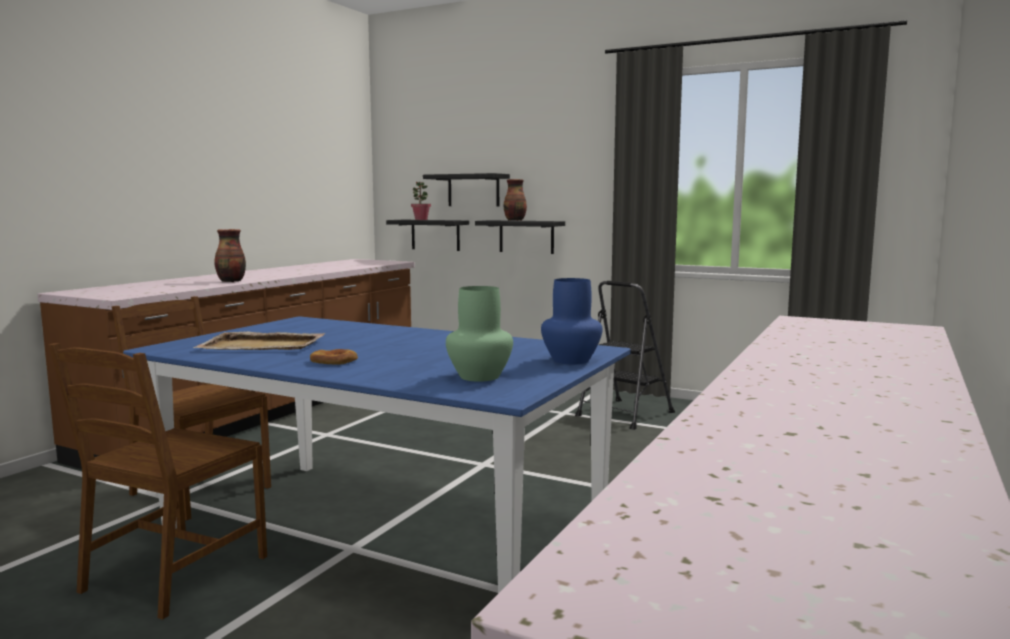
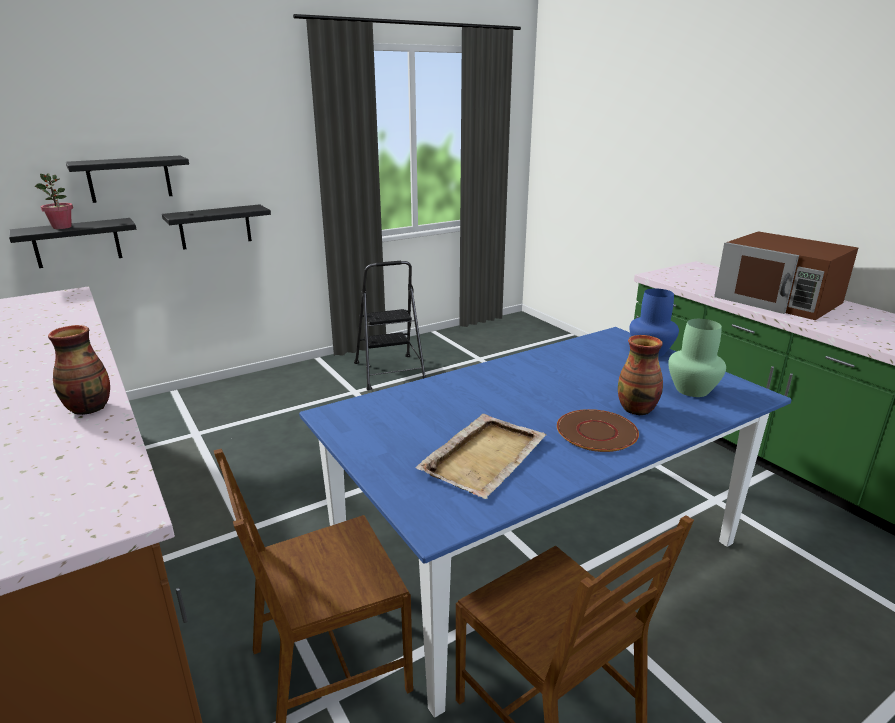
camera: 60 degrees left, 15 degrees up
(334, 361) = (597, 432): bread -> brown plate
(515, 220) = (208, 211): vase -> vase (637, 409)
(840, 356) = (778, 300): none -> brown microwave

